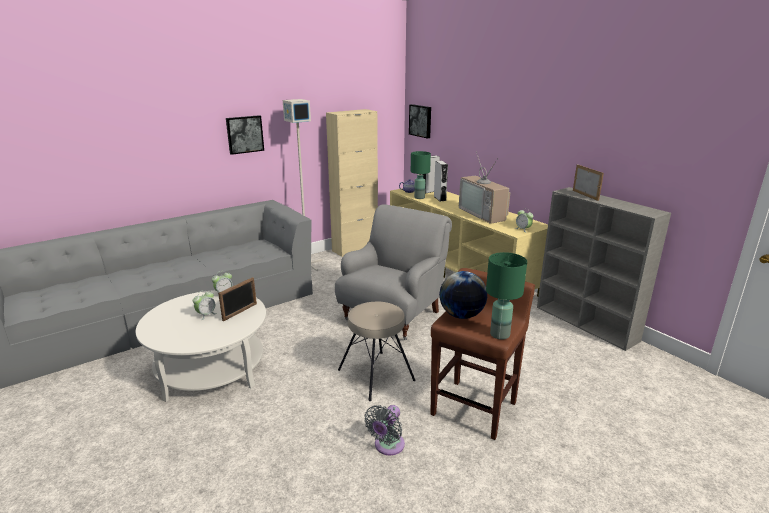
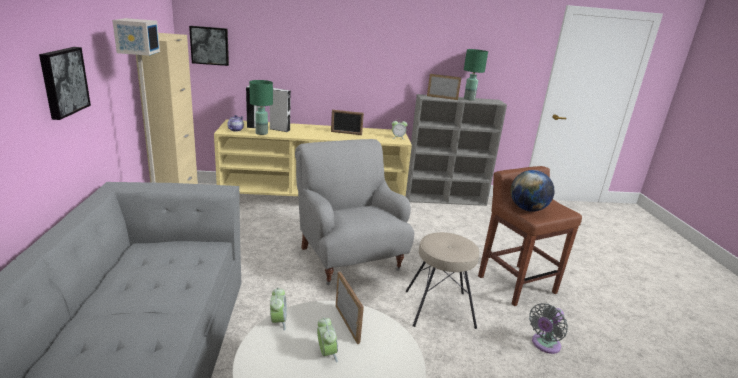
camera: 60 degrees left, 0 degrees up
(387, 446) = (544, 345): grey fan -> grey fan turned 75 degrees clockwise
(484, 214) = (346, 133): television -> picture frame
(500, 335) = (565, 209): green table lamp -> green table lamp (469, 99)

